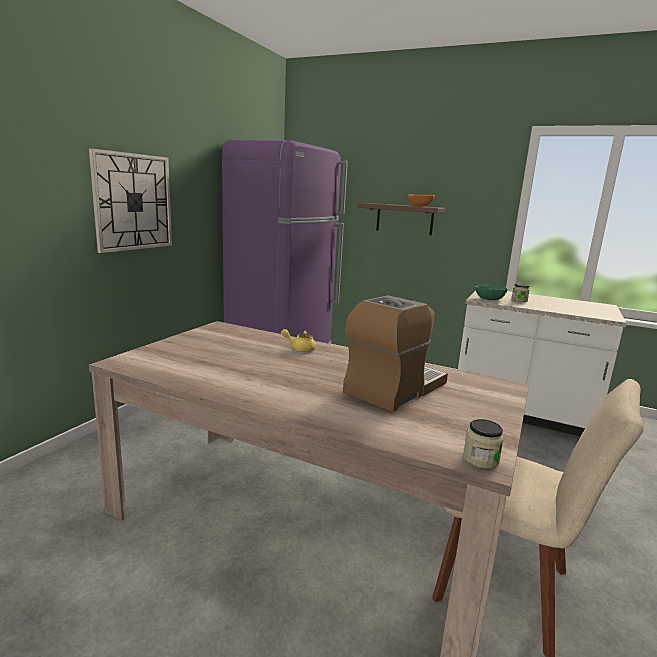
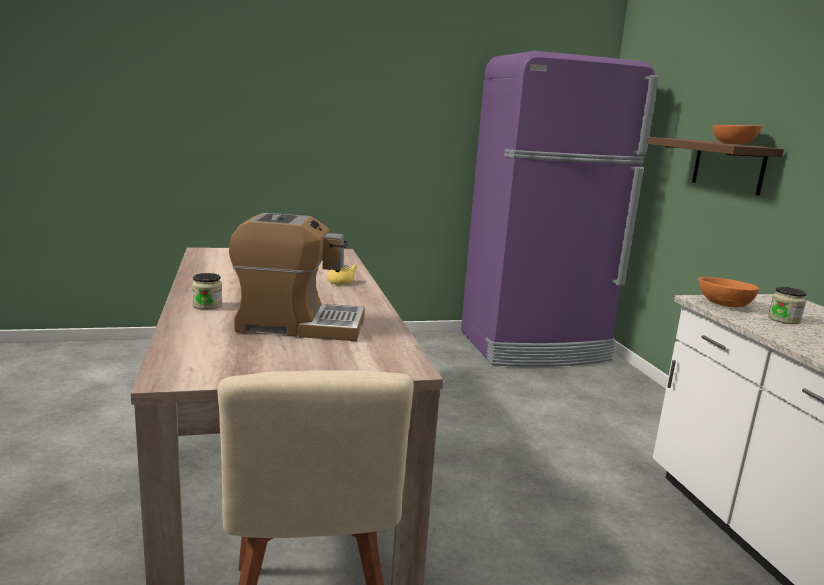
camera: 50 degrees right, 0 degrees up
(133, 202) = (349, 123): wall clock -> none
(480, 459) = (174, 375): jar -> jar (207, 305)
(490, 299) = (724, 304): green bowl -> orange bowl

